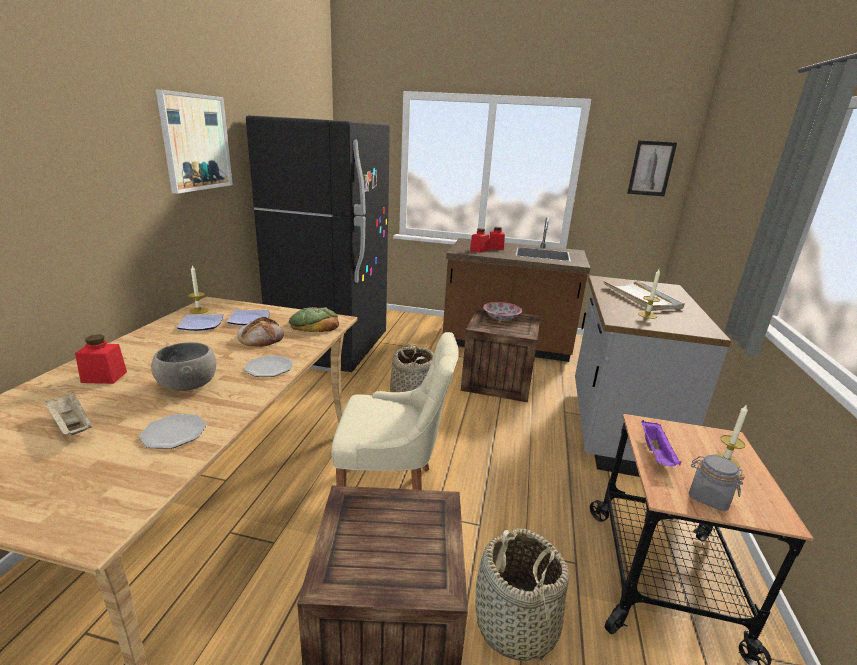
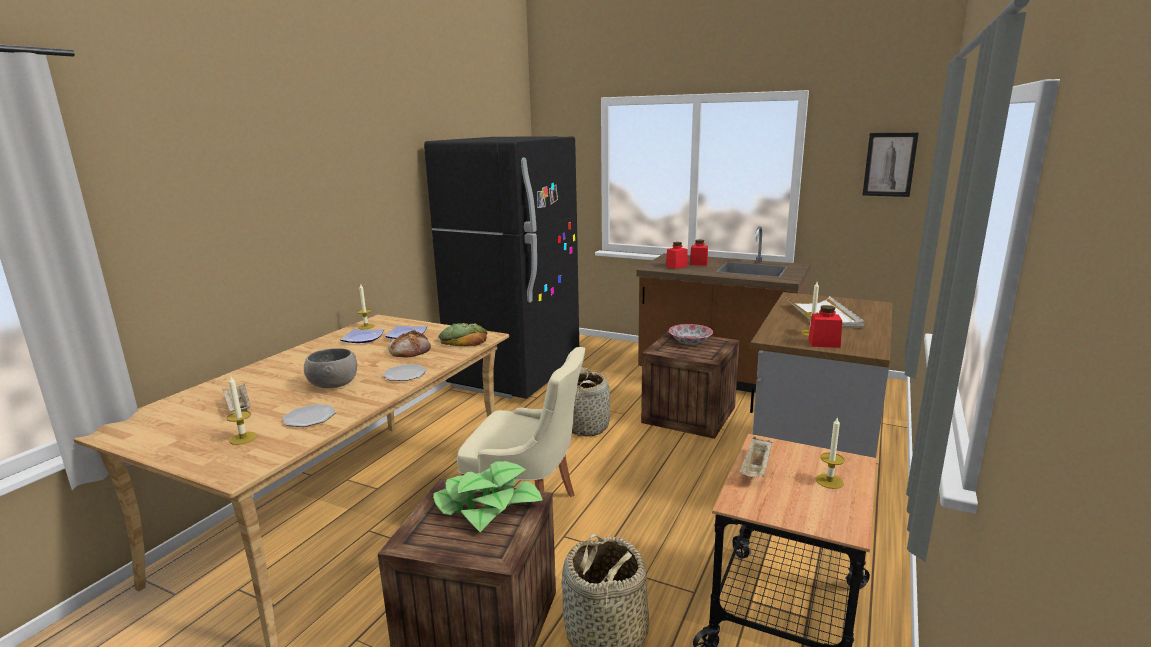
camera: 15 degrees right, 5 degrees down
(91, 471) = (243, 438): none -> candle
(104, 377) = (272, 376): red jar -> red jar (824, 343)
(195, 142) = (373, 171): picture -> none
(399, 516) = (487, 505): none -> potted plant
(656, 453) = (756, 469): purple tray -> beige tray
(708, 497) = (782, 507): grey jar -> none

